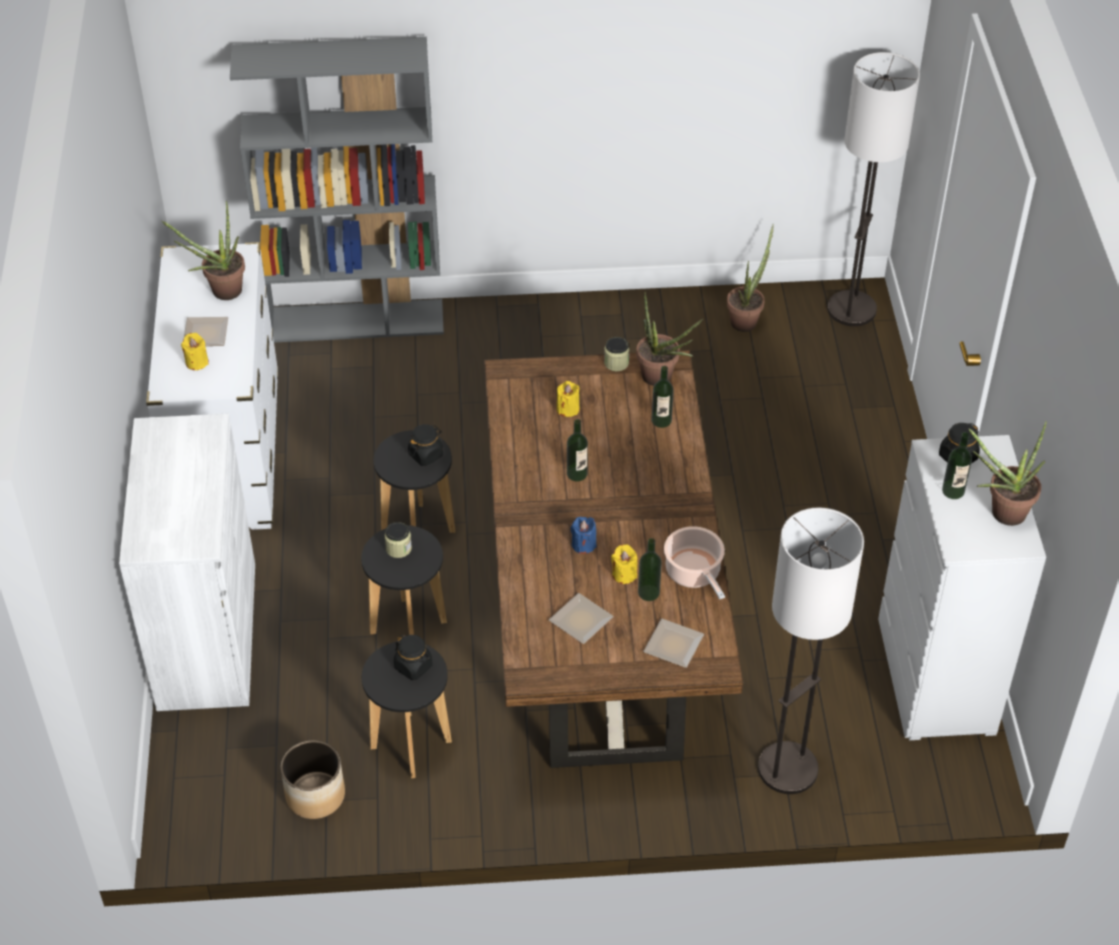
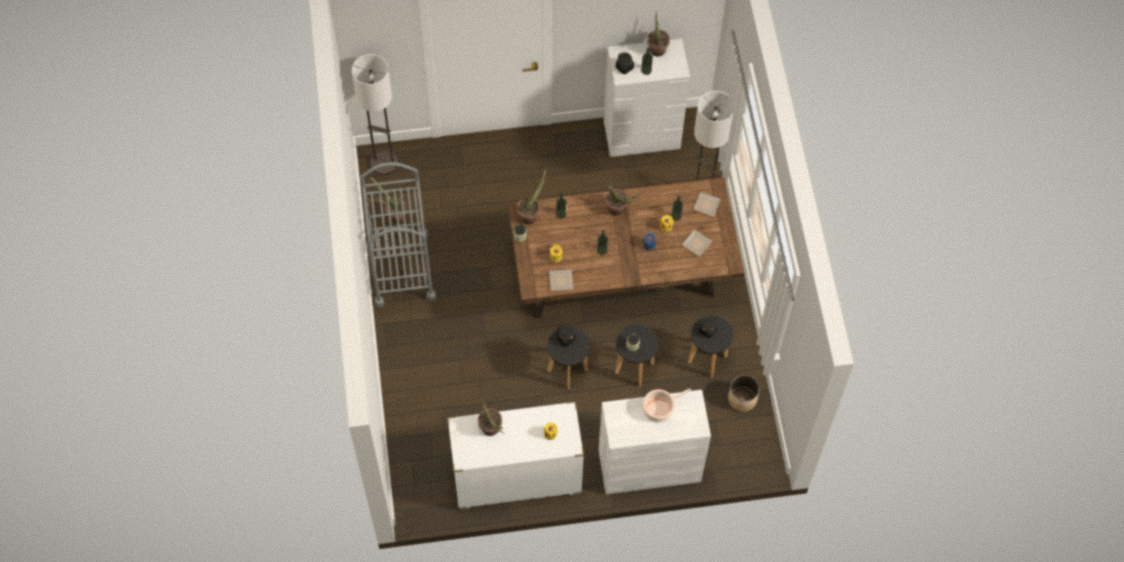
camera: 95 degrees left, 15 degrees up
(204, 333) = (526, 434): plate -> plate (560, 282)
(357, 321) = (402, 422): grey bookcase -> none
(640, 326) = (401, 269): none -> grey cart
(665, 504) = (619, 210): none -> potted plant
(694, 573) = (662, 197): cooking pot -> cooking pot (660, 409)

